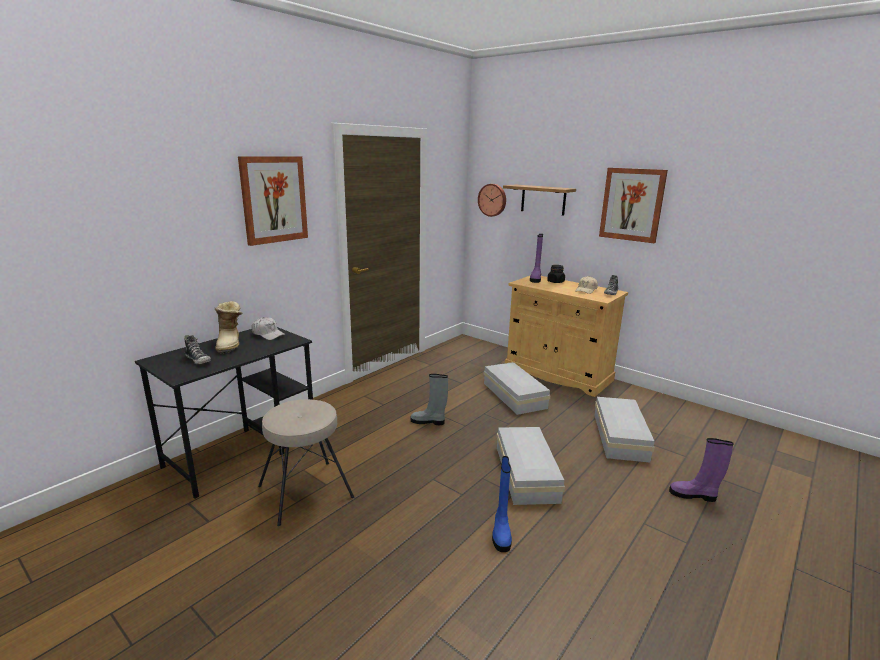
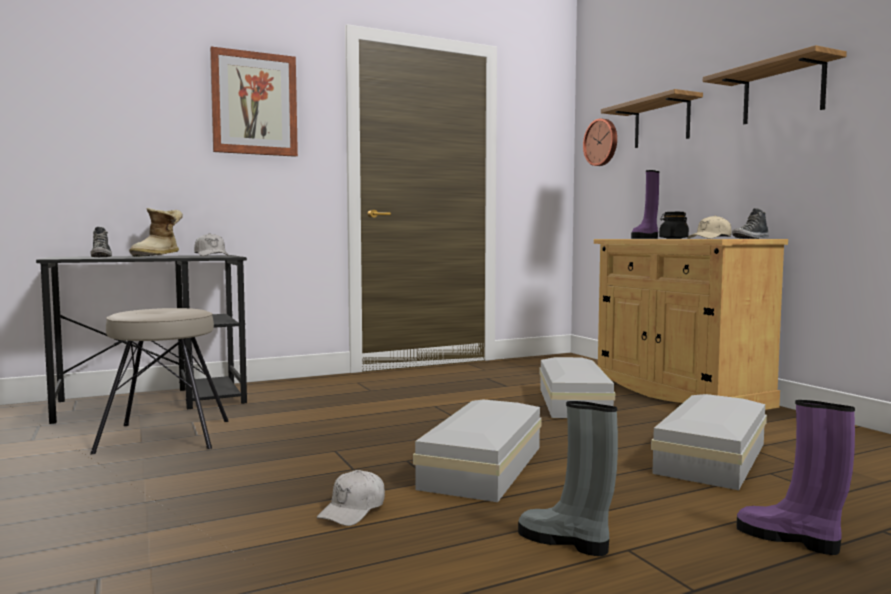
camera: 25 degrees right, 15 degrees down
(428, 421) = (408, 408): grey boot -> grey boot (565, 541)
(501, 532) = (353, 510): blue boot -> white cap
(632, 204) = (783, 92): picture -> shelf

